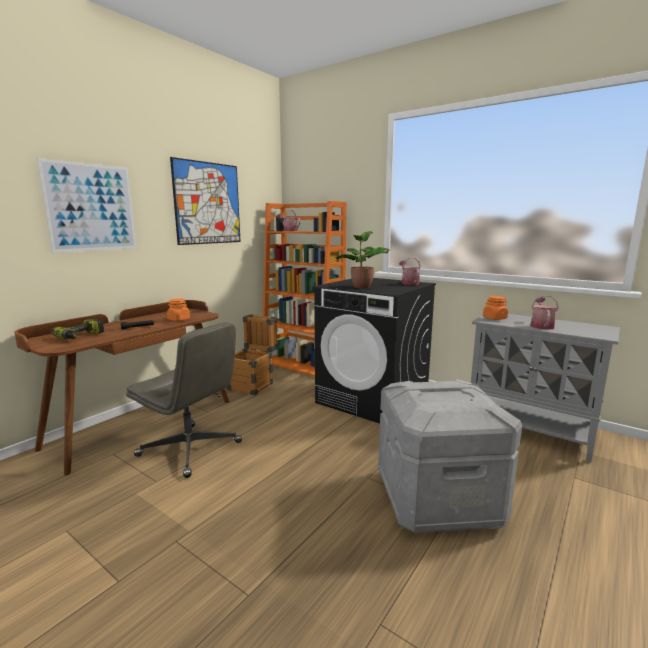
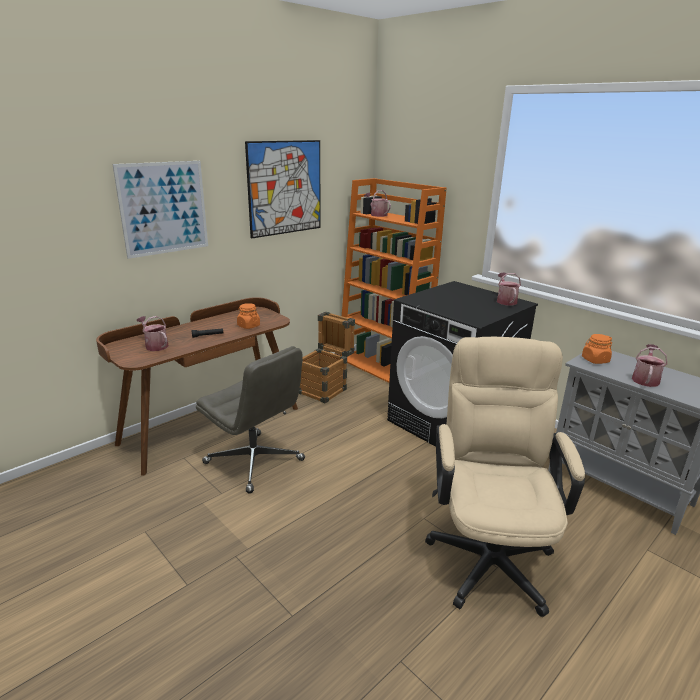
camera: 10 degrees right, 10 degrees up
(81, 336) = (155, 345): power drill -> watering can
(361, 287) = (446, 306): potted plant -> none
(438, 498) = (489, 551): grey storage box -> beige office chair

